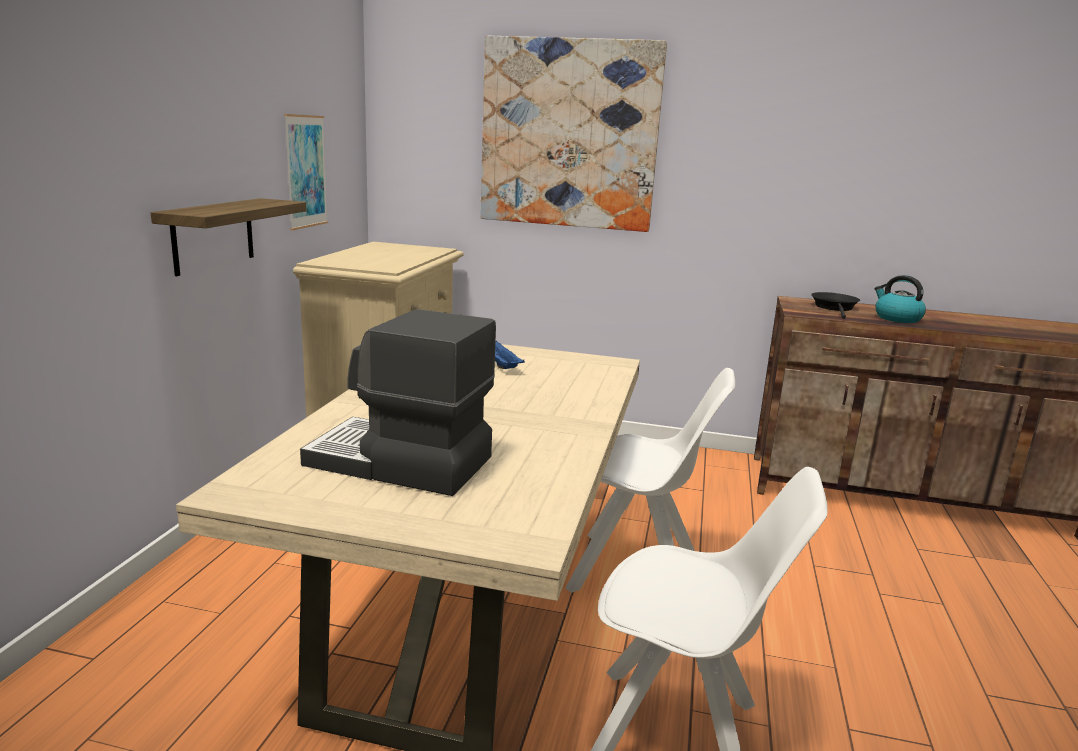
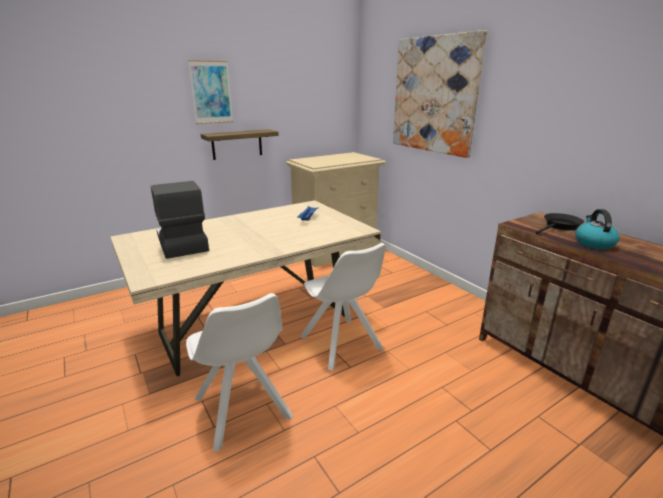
camera: 45 degrees right, 5 degrees up
(306, 171) = (303, 117): picture -> picture (211, 92)

